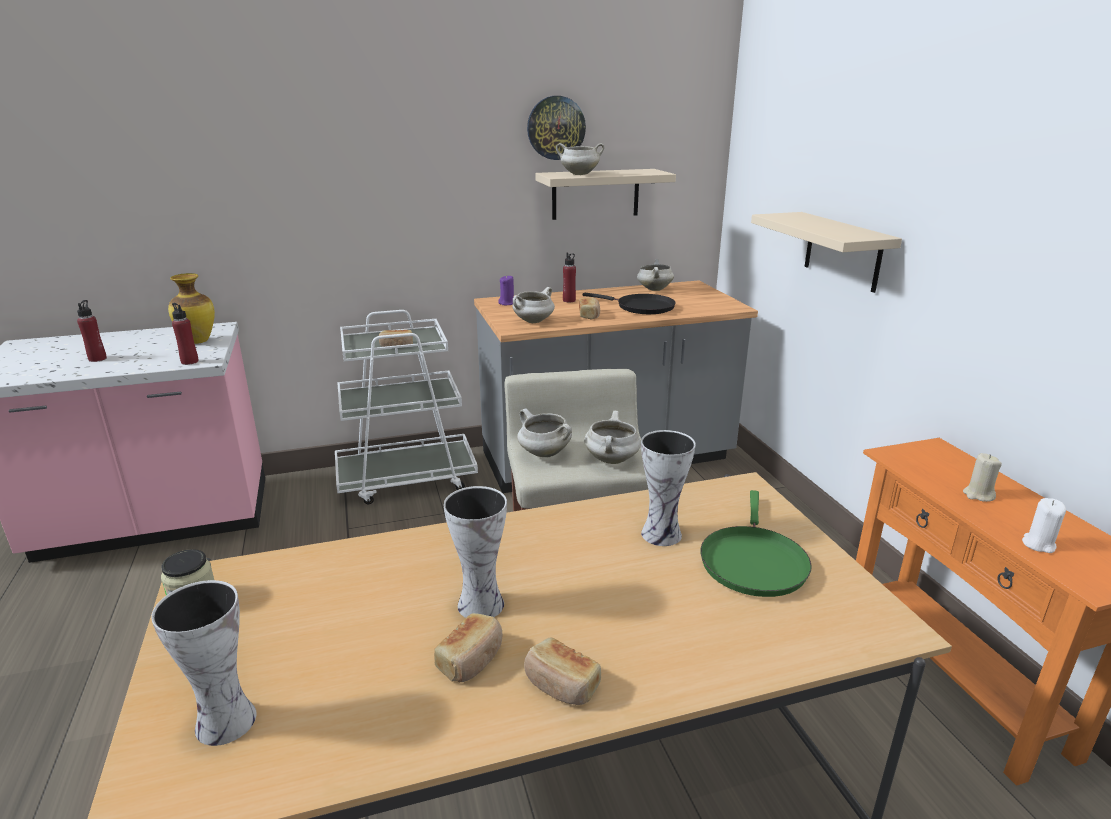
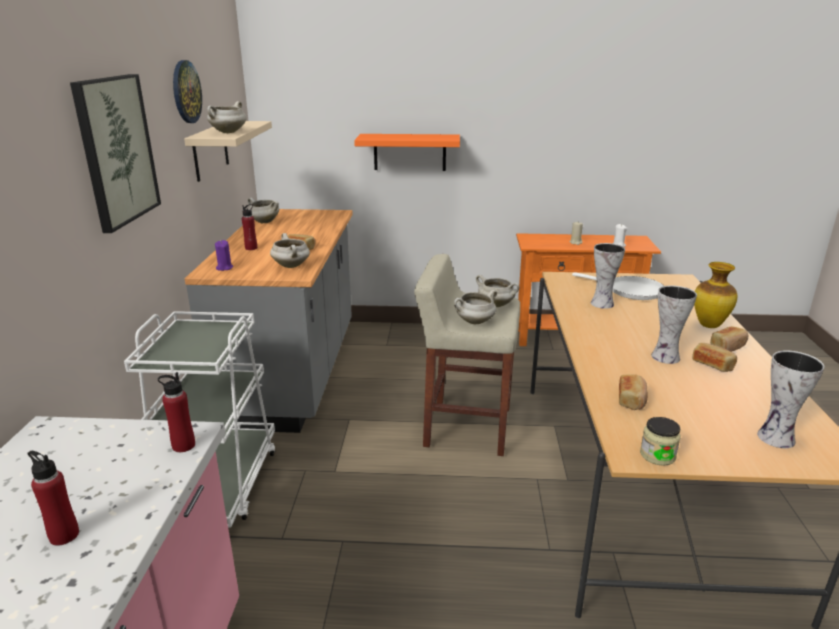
camera: 70 degrees left, 0 degrees up
(198, 341) = (95, 443): vase -> vase (708, 325)
(396, 345) = (209, 343): bread -> bread (632, 400)
(402, 165) = (116, 150): none -> picture
(641, 307) = (303, 232): black frying pan -> none
(752, 561) = (631, 291): green frying pan -> white frying pan
(842, 251) = (409, 152): beige shelf -> orange shelf

